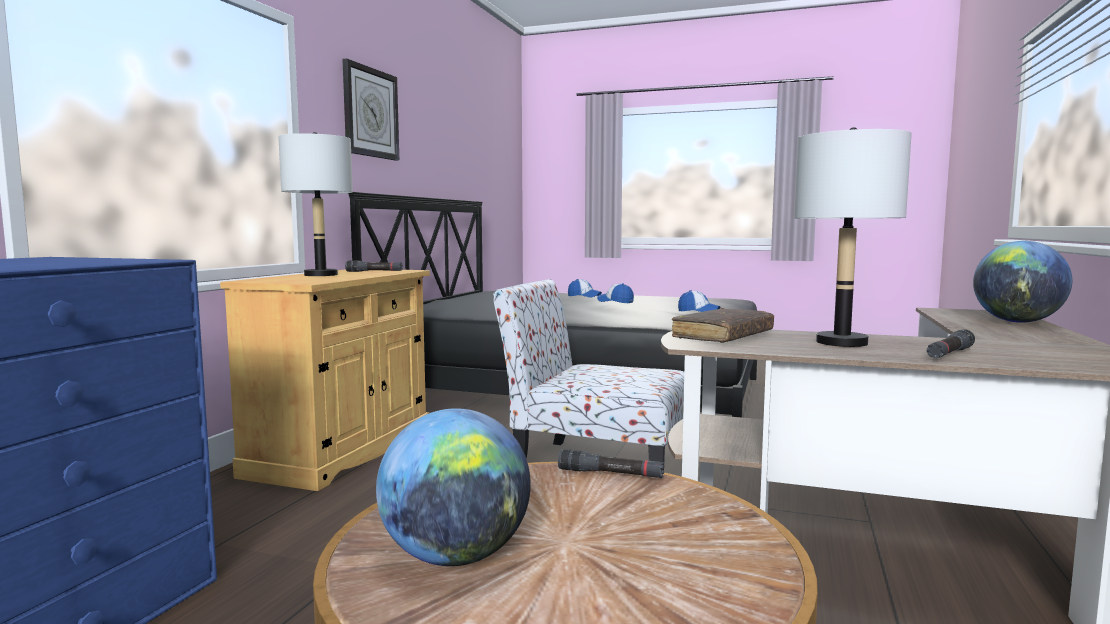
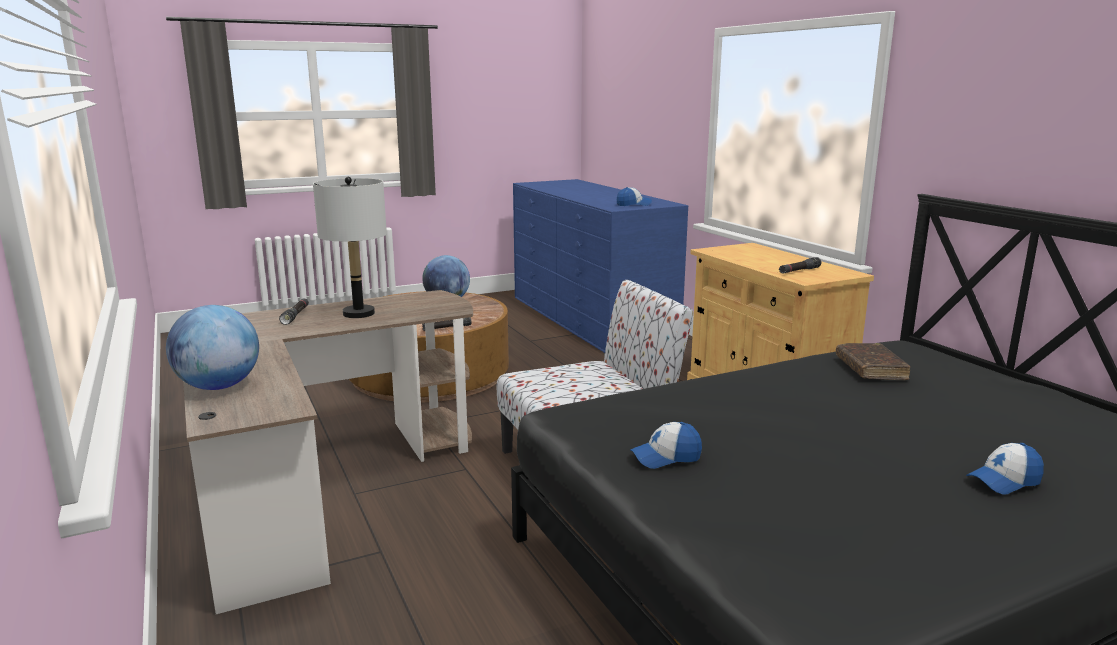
camera: 135 degrees right, 10 degrees up
(321, 275) = (778, 258): grey table lamp -> none
(370, 113) = (1004, 90): wall clock -> none
(615, 301) = (857, 457): cap -> cap (633, 204)
(723, 336) = (431, 305): brown book -> brown book (870, 369)

